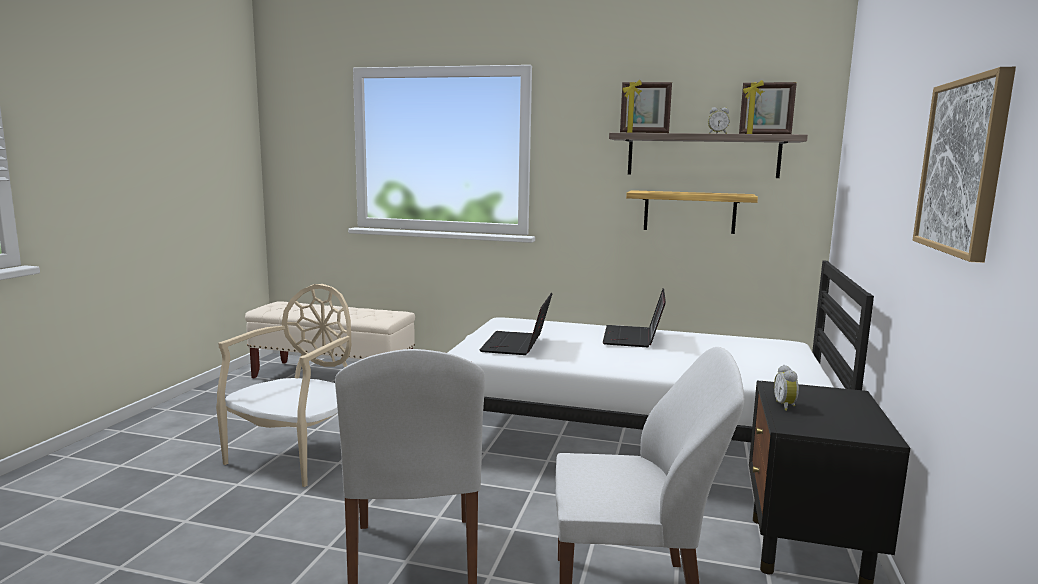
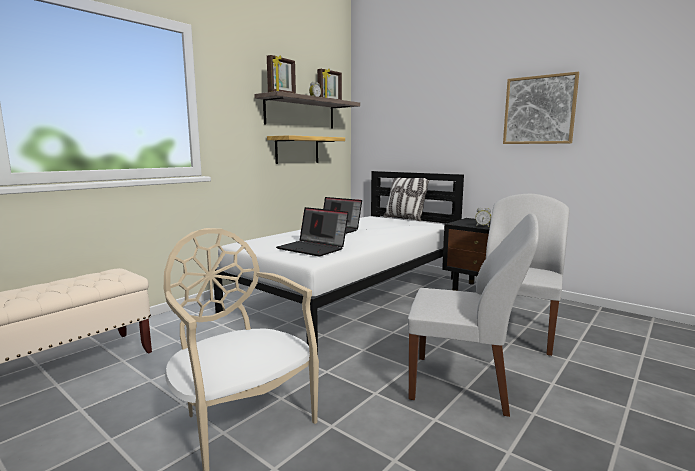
camera: 65 degrees left, 0 degrees up
(817, 361) = (404, 219): none -> pillow

